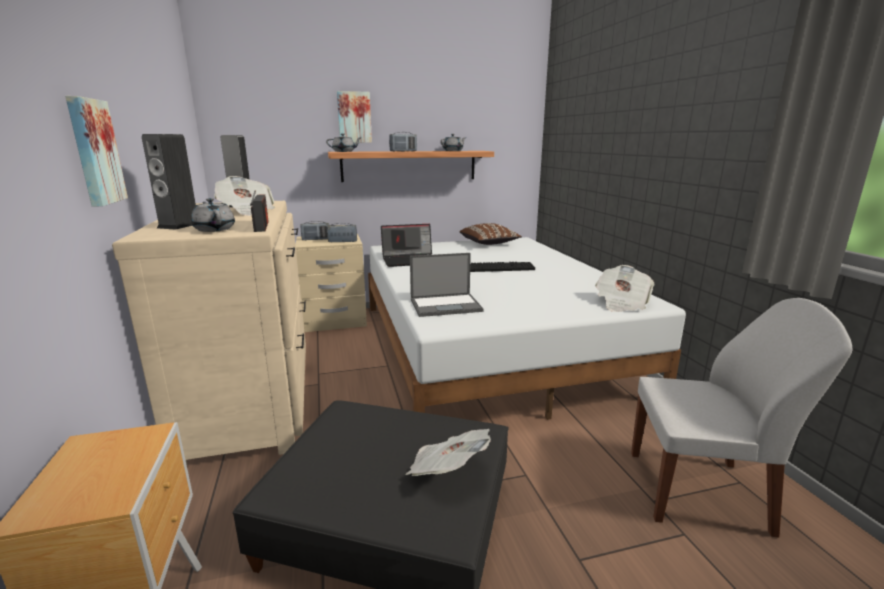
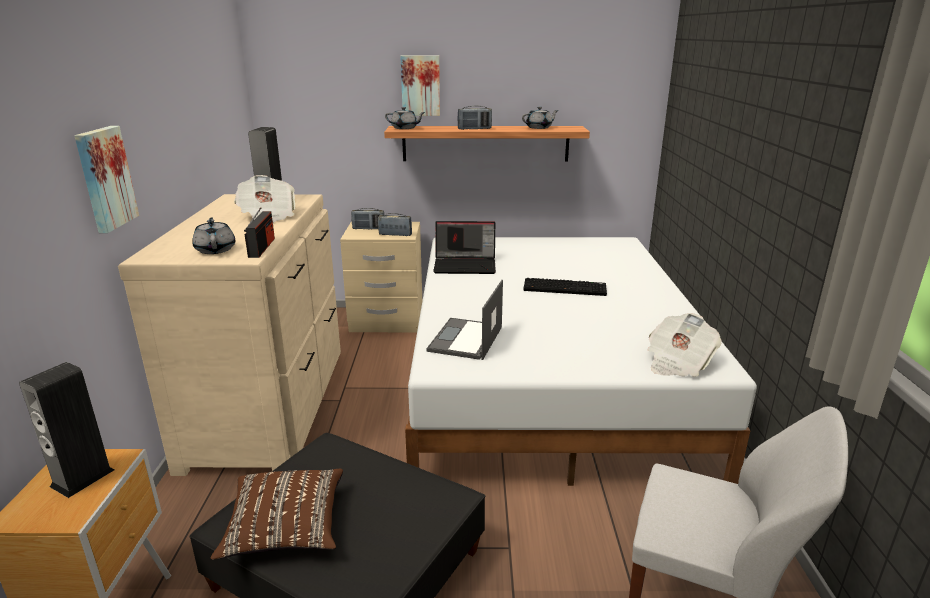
camera: 15 degrees right, 5 degrees up
(179, 225) = (189, 239): speaker -> speaker (82, 478)
(446, 305) = (465, 339): laptop -> laptop turned 105 degrees clockwise
(447, 470) = (393, 534): newspaper -> none
(489, 243) = (578, 245): brown pillow -> brown pillow (285, 529)

